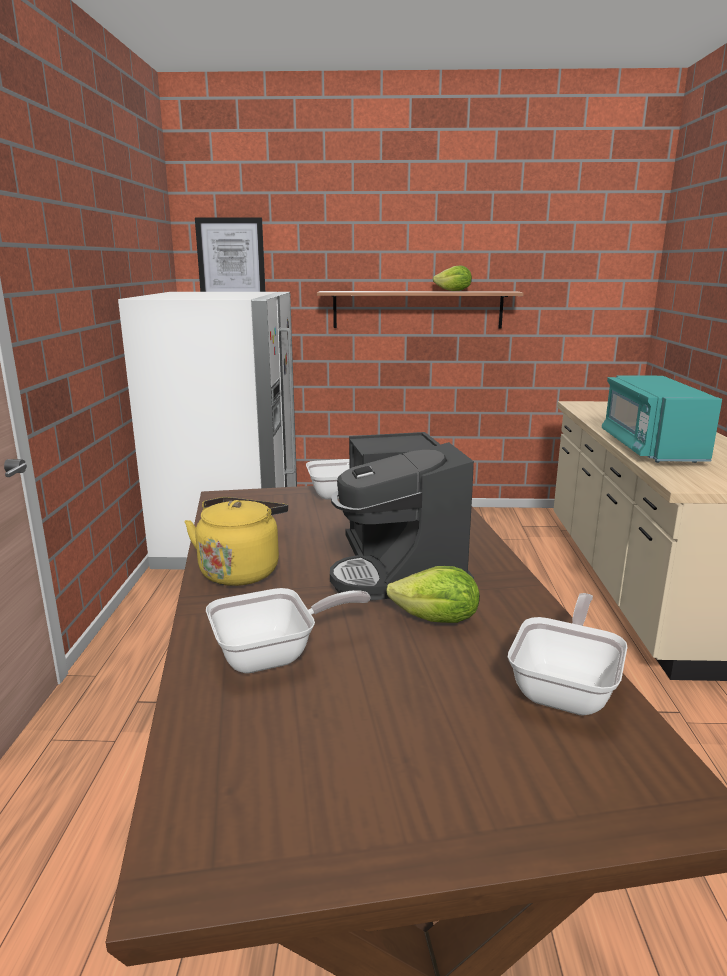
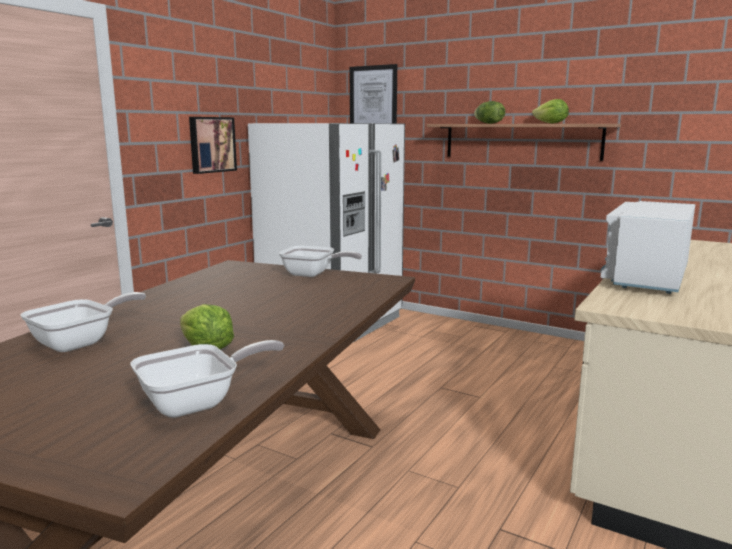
camera: 30 degrees right, 5 degrees down
(90, 333) = (211, 144): none -> picture
(241, 570) = (157, 301): yellow kettle -> none
(274, 655) = (81, 342): frying pan -> frying pan turned 60 degrees counterclockwise
(385, 291) = (488, 123): none -> lettuce
(399, 569) = (249, 319): coffee machine -> none
(650, 448) = (647, 277): turquoise microwave -> white microwave

